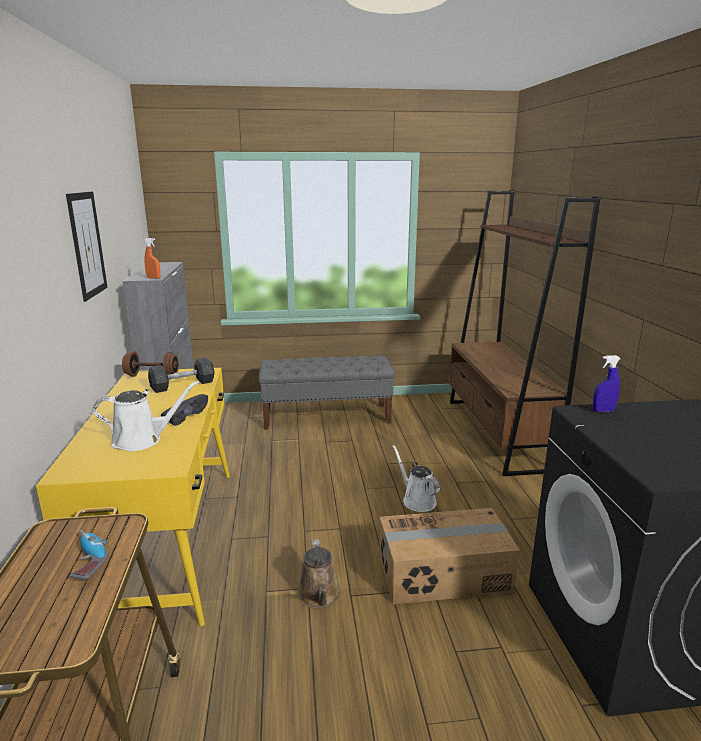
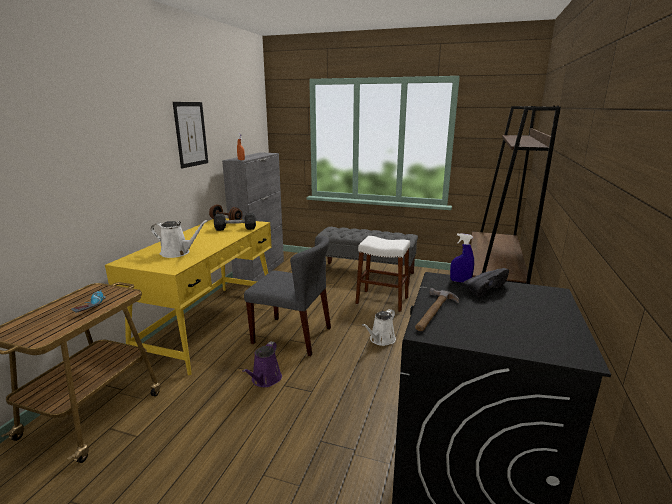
camera: 25 degrees right, 0 degrees up
(185, 416) = (214, 245): black shoe -> black shoe (484, 288)
(303, 524) = (292, 335): none -> grey chair
(319, 596) = (265, 380): brown watering can -> purple watering can
(376, 449) = (382, 300): none -> white stool
(417, 500) = (381, 340): white watering can -> white watering can turned 135 degrees counterclockwise
(444, 574) = (357, 391): cardboard box -> none
(635, 454) = (433, 312): none -> hammer

